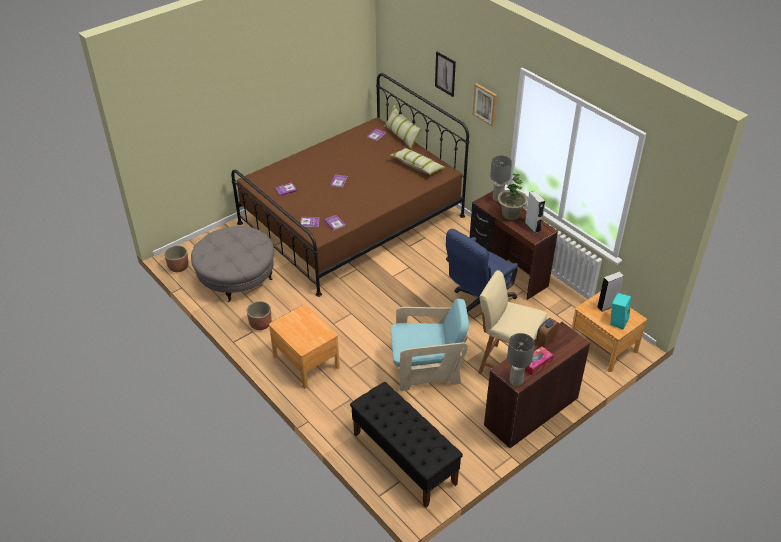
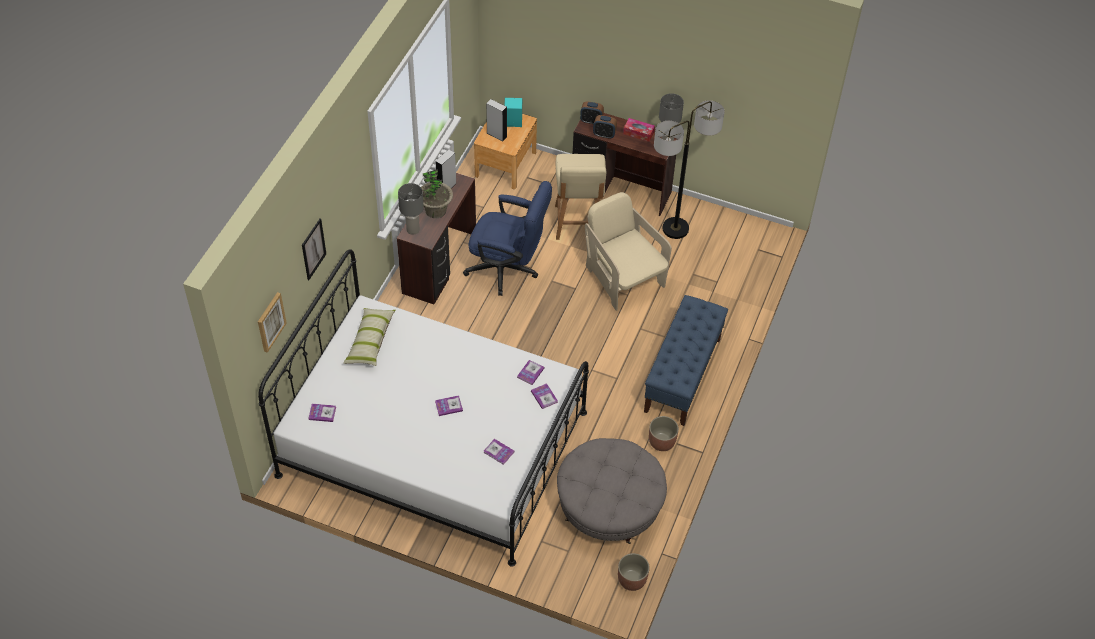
camera: 120 degrees left, 10 degrees up
(306, 361) = (682, 375): brown nightstand -> blue bench
(351, 219) = (433, 443): brown bed -> white bed
(402, 136) = (310, 384): pillow -> none
(404, 458) = (734, 255): black bench -> none
(426, 368) = (623, 278): turquoise armchair -> beige armchair
(462, 429) = (675, 228): none -> floor lamp
(485, 104) = (351, 201): picture -> picture (270, 322)
(569, 338) = (591, 121): none -> alarm clock

